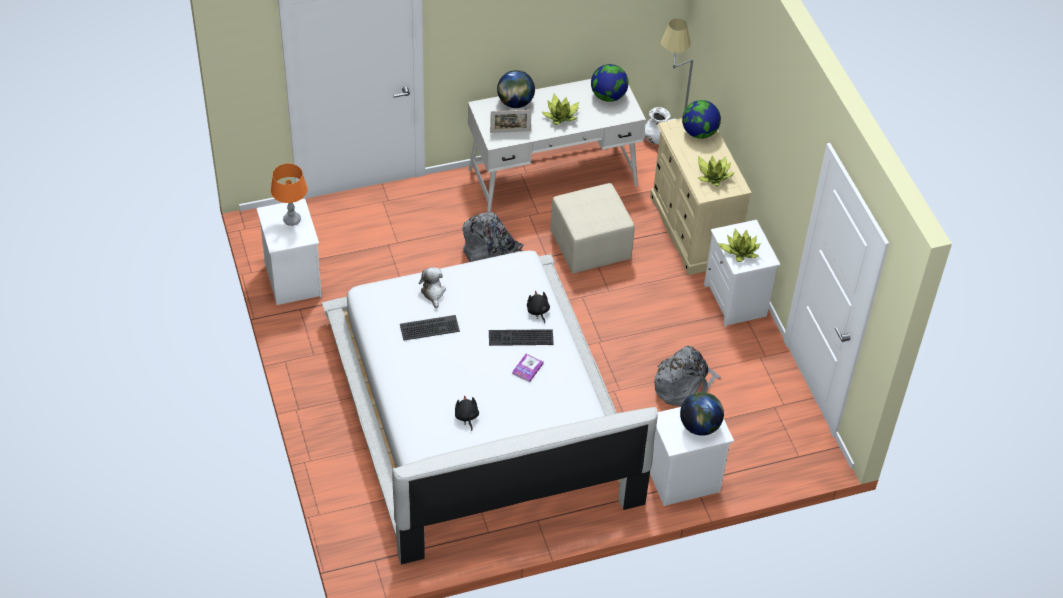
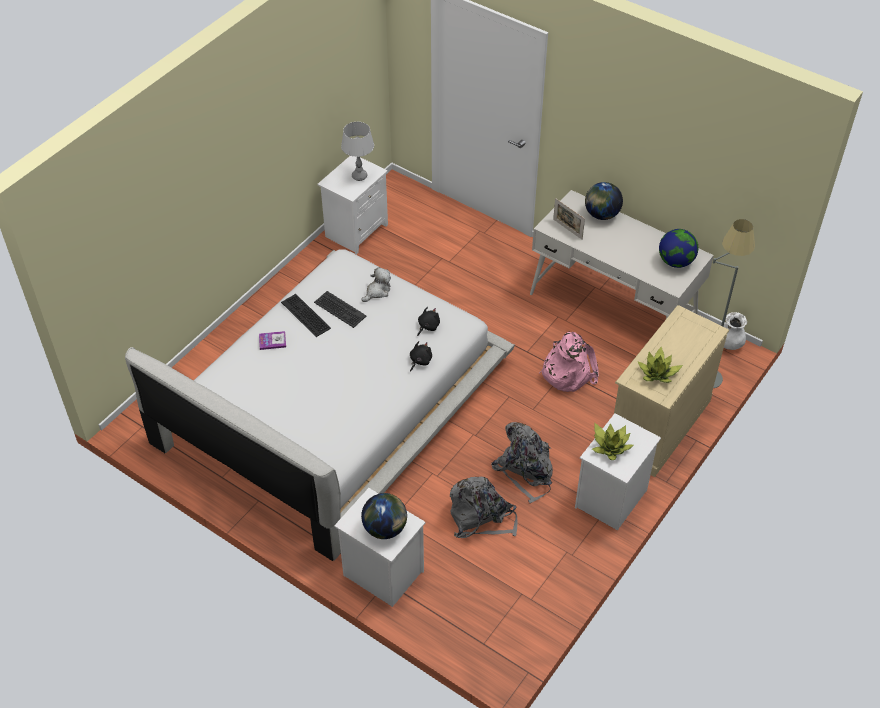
camera: 55 degrees right, 0 degrees up
(292, 220) = (359, 176): orange table lamp -> grey table lamp
(466, 417) = (272, 380): black plush toy -> black plush toy (428, 326)
(491, 255) = (493, 319): grey backpack -> grey backpack (525, 471)
(520, 338) = (381, 366): keyboard -> keyboard (304, 315)
(527, 368) = (354, 388): book -> book (272, 341)
(561, 116) = (619, 247): potted plant -> none
(591, 246) = (567, 371): beige ottoman -> pink backpack
(699, 133) = (697, 336): globe -> none

